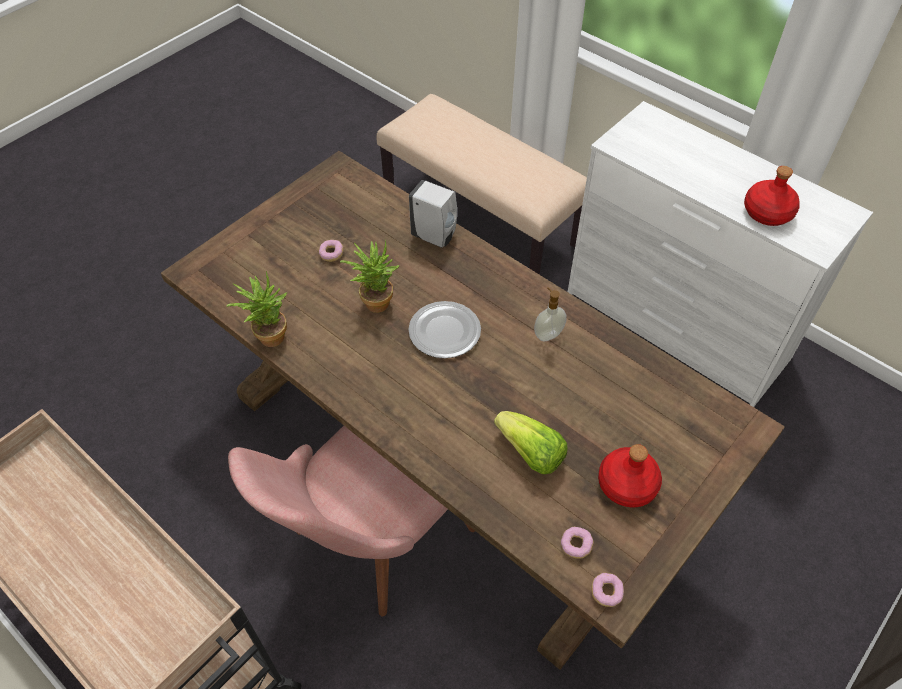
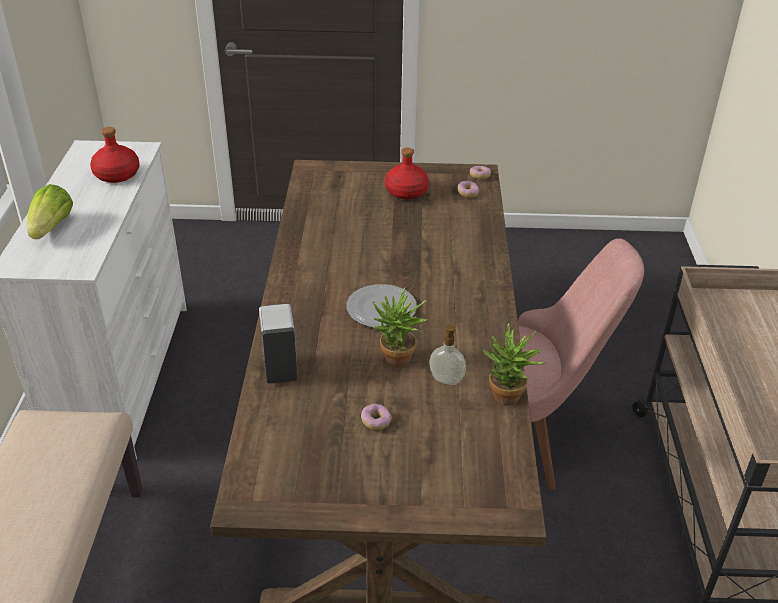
camera: 130 degrees left, 15 degrees down
(530, 453) = (432, 229): lettuce -> lettuce (52, 228)
(547, 334) = (324, 262): soap dispenser -> soap dispenser (446, 381)

